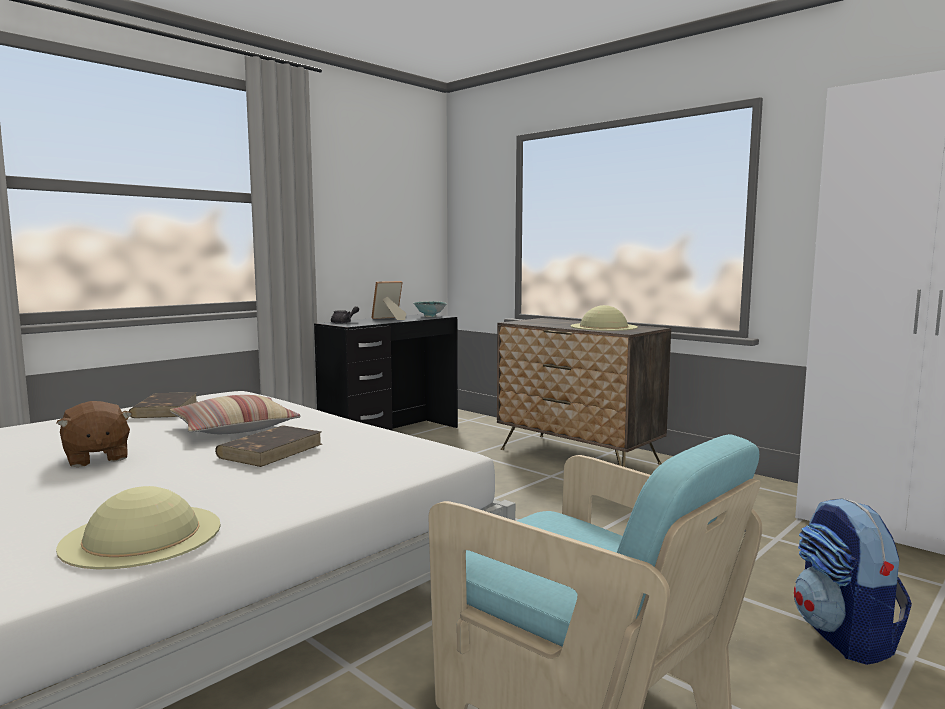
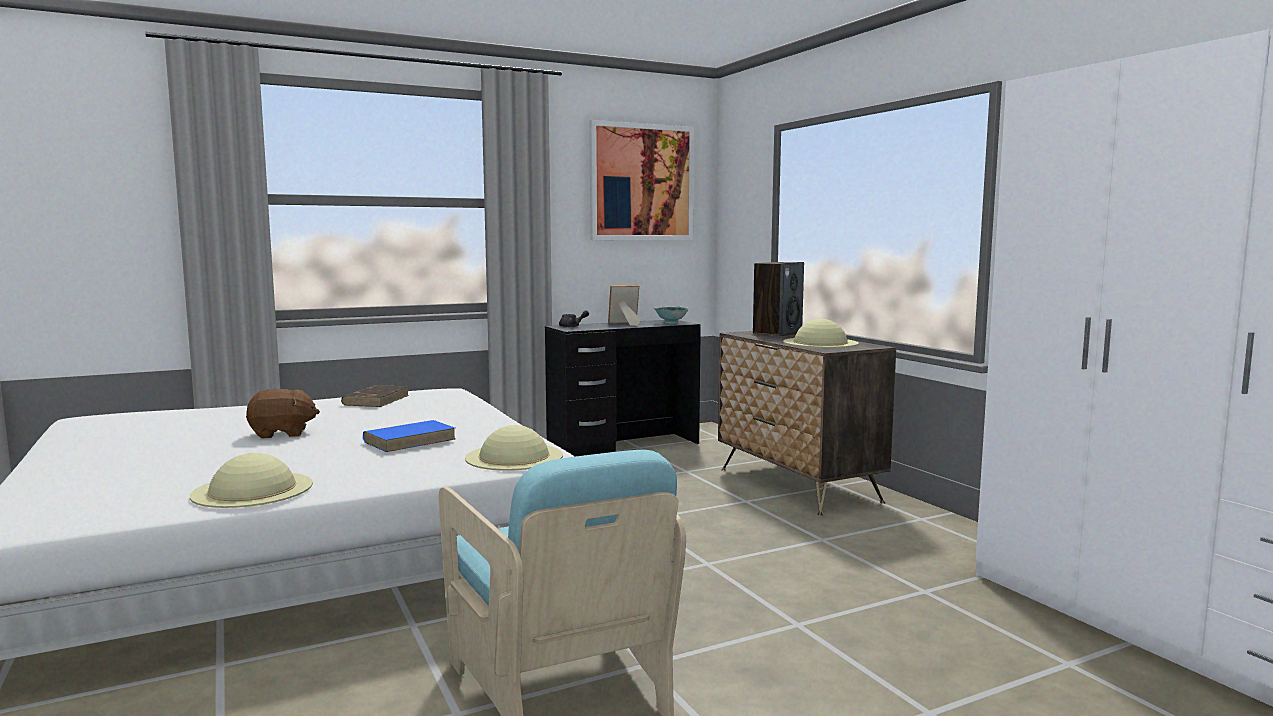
camera: 20 degrees right, 0 degrees up
(96, 458) = (282, 433): brown plush toy -> brown plush toy turned 90 degrees counterclockwise
(234, 428) = (408, 420): pillow -> none
(271, 450) = (410, 440): brown book -> blue book
(388, 185) = (641, 182): none -> picture
(410, 457) = (514, 456): none -> beige hat
(547, 321) = (777, 333): none -> speaker
(844, 637) = (879, 684): backpack -> none

